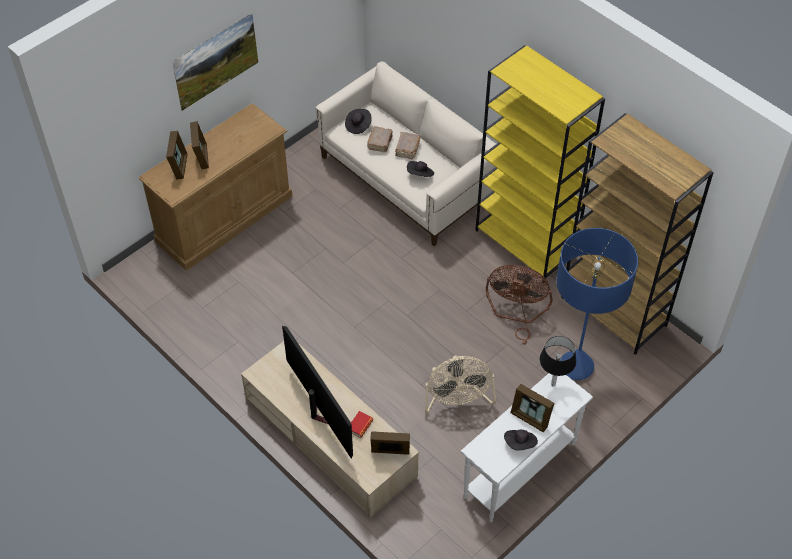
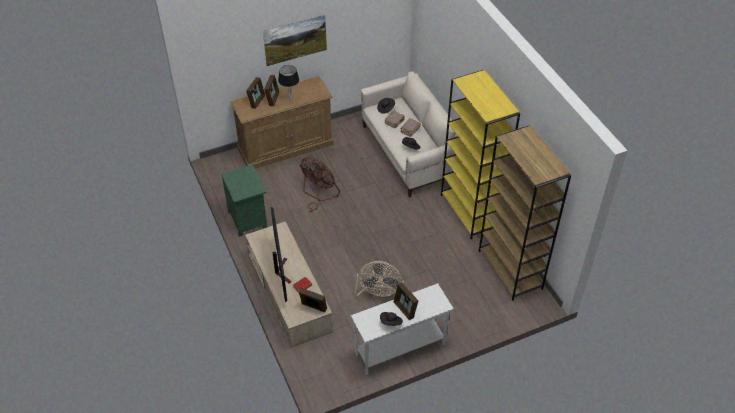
camera: 20 degrees right, 5 degrees down
(220, 345) = (248, 219): none -> green nightstand
(517, 313) = (444, 252): brown fan -> brown fan (317, 194)
(553, 384) = (430, 293): black table lamp -> black table lamp (290, 99)
(576, 368) = (467, 297): blue floor lamp -> none

